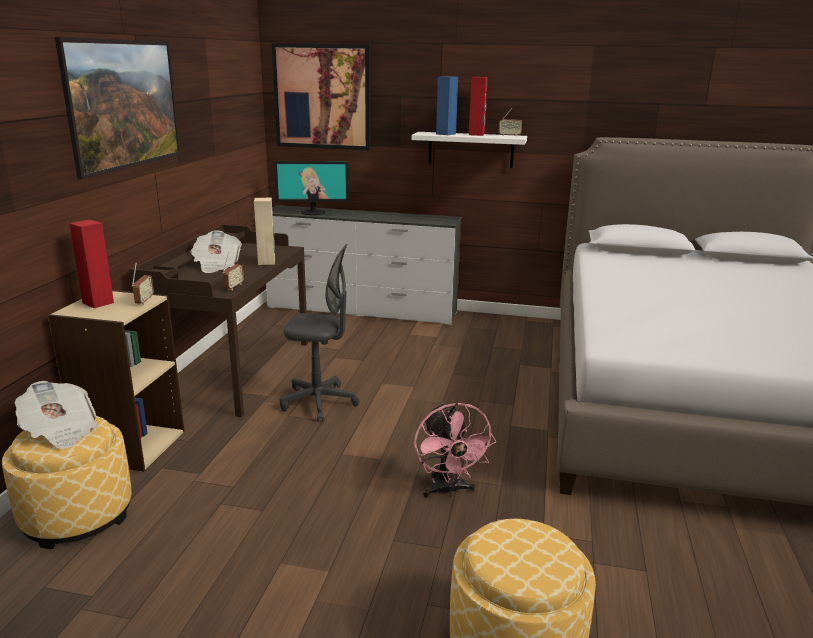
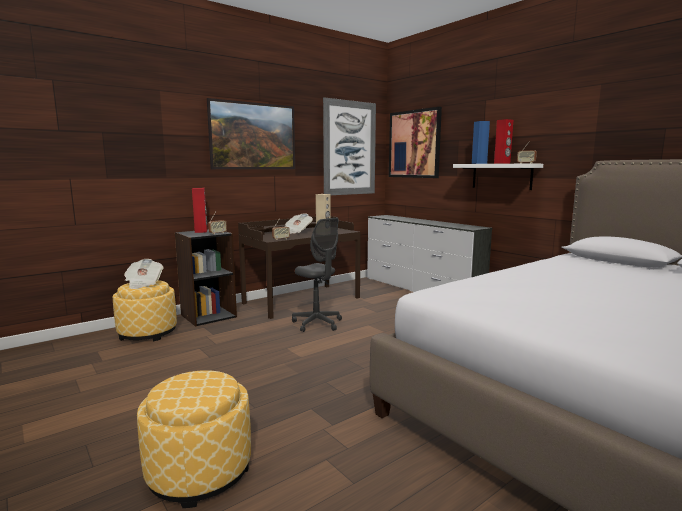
camera: 40 degrees right, 10 degrees down
(131, 445) = (208, 316): beige bookcase -> black bookcase
(231, 106) = (349, 148): none -> picture
(313, 212) = (397, 218): monitor -> none
(448, 490) = (309, 384): pink fan -> none

